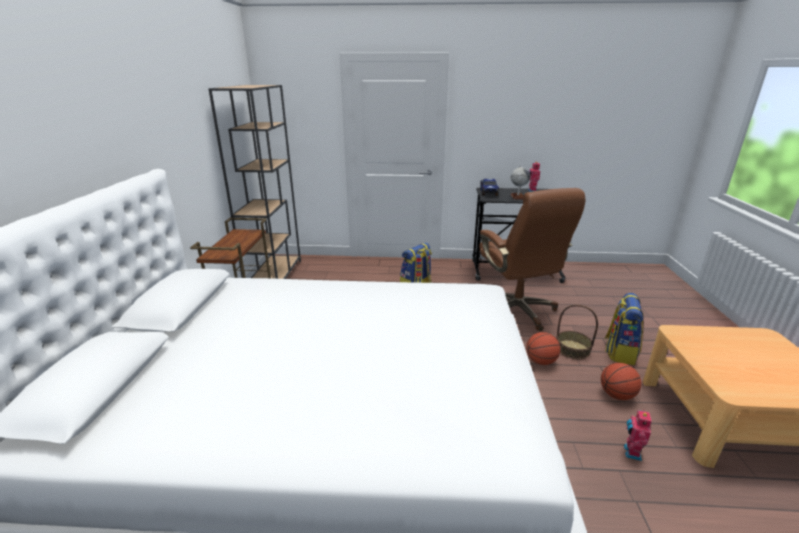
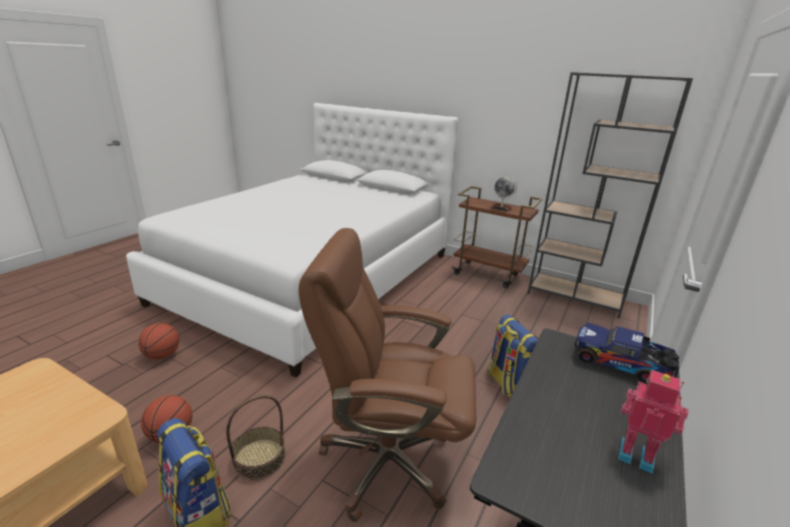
camera: 115 degrees right, 0 degrees up
(517, 197) = (566, 389): globe -> globe (501, 208)
(540, 361) = (274, 410): basketball -> basketball (162, 355)
(630, 452) = (136, 391): toy robot -> none

